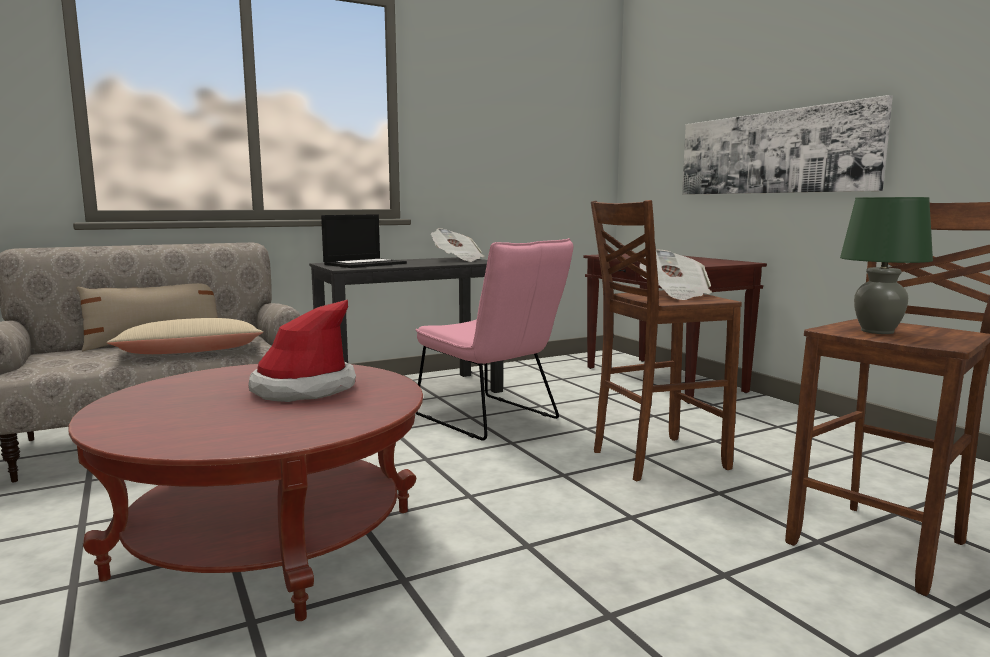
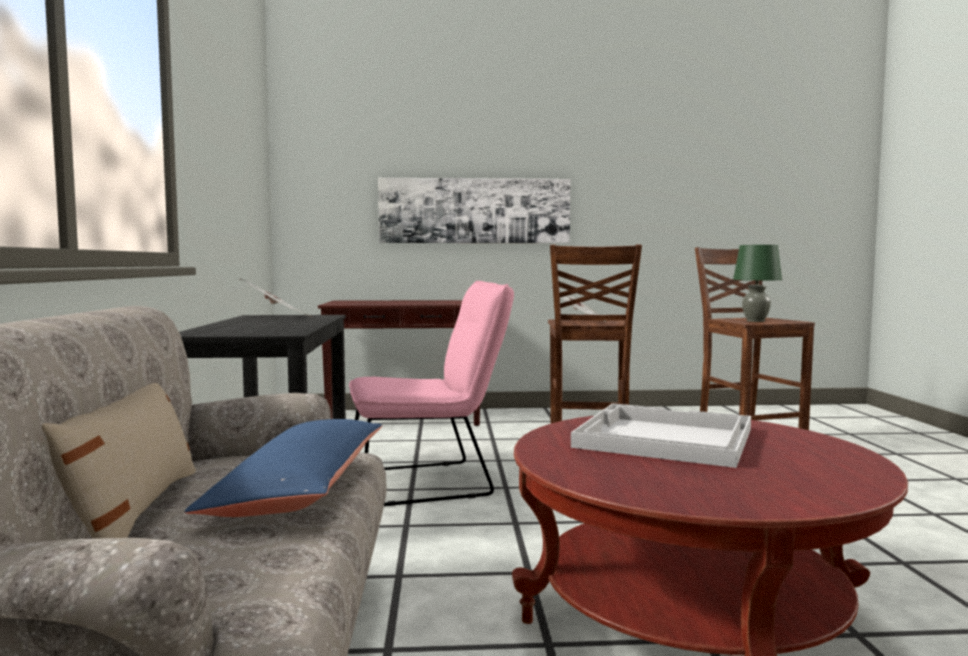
camera: 65 degrees left, 5 degrees down
(190, 352) = (300, 490): beige pillow -> blue pillow
(303, 389) = (663, 438): hat -> white tray
(365, 264) = (247, 328): laptop -> none

